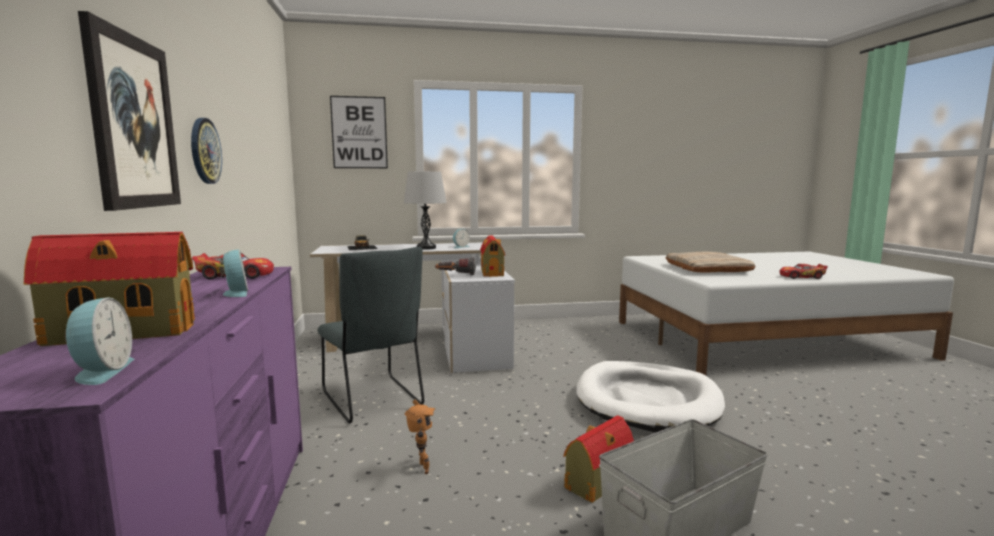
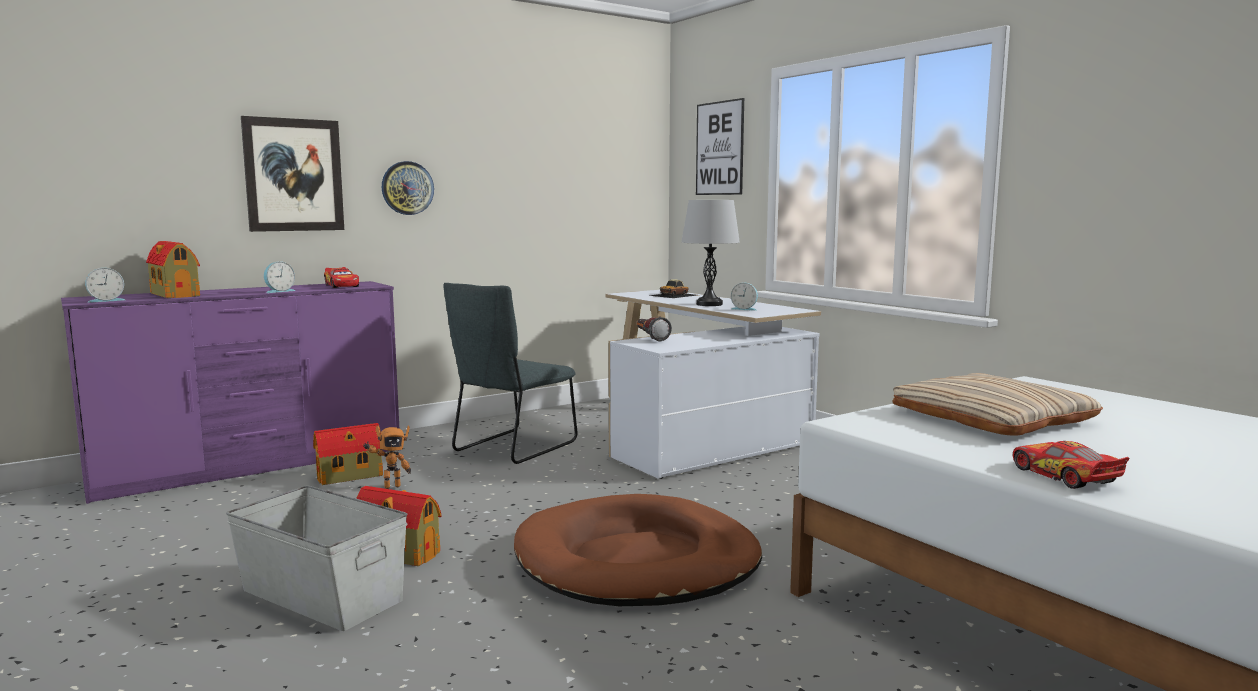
camera: 65 degrees right, 0 degrees up
(492, 272) = (692, 344): toy house -> toy house (351, 476)
(647, 401) = (637, 560): white dog bed -> brown dog bed

